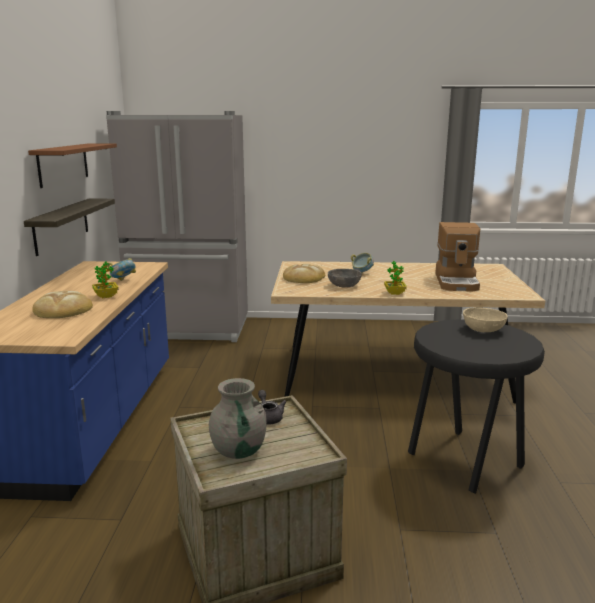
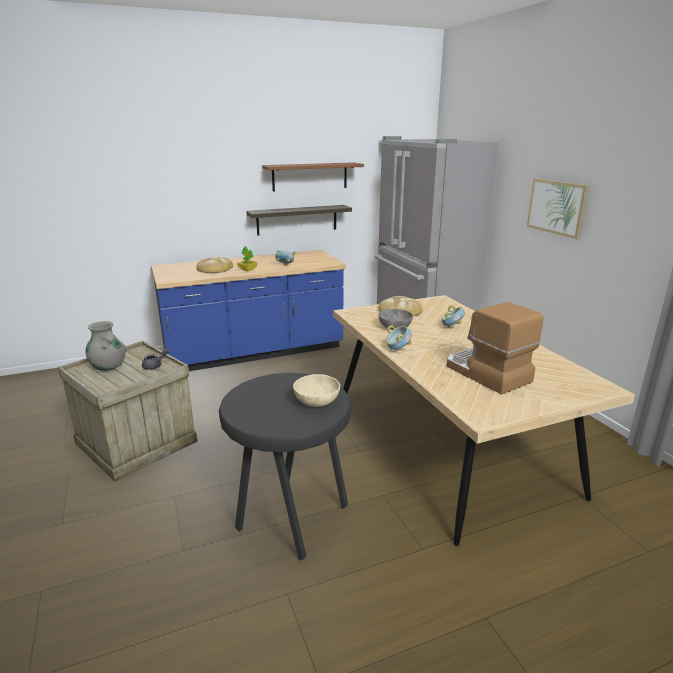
camera: 65 degrees right, 5 degrees up
(323, 166) = (557, 207): none -> picture
(394, 293) = (397, 349): potted plant -> bowl
(457, 282) = (486, 374): coffee machine -> coffee machine turned 75 degrees clockwise

